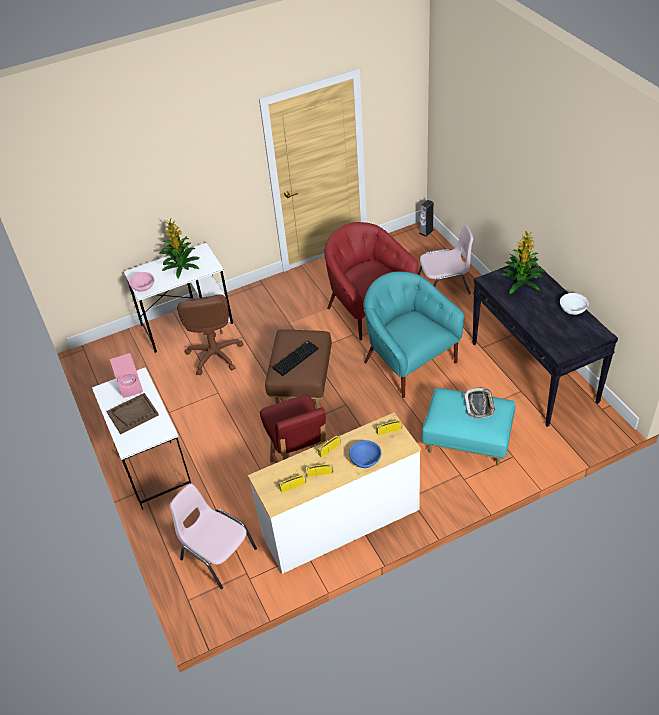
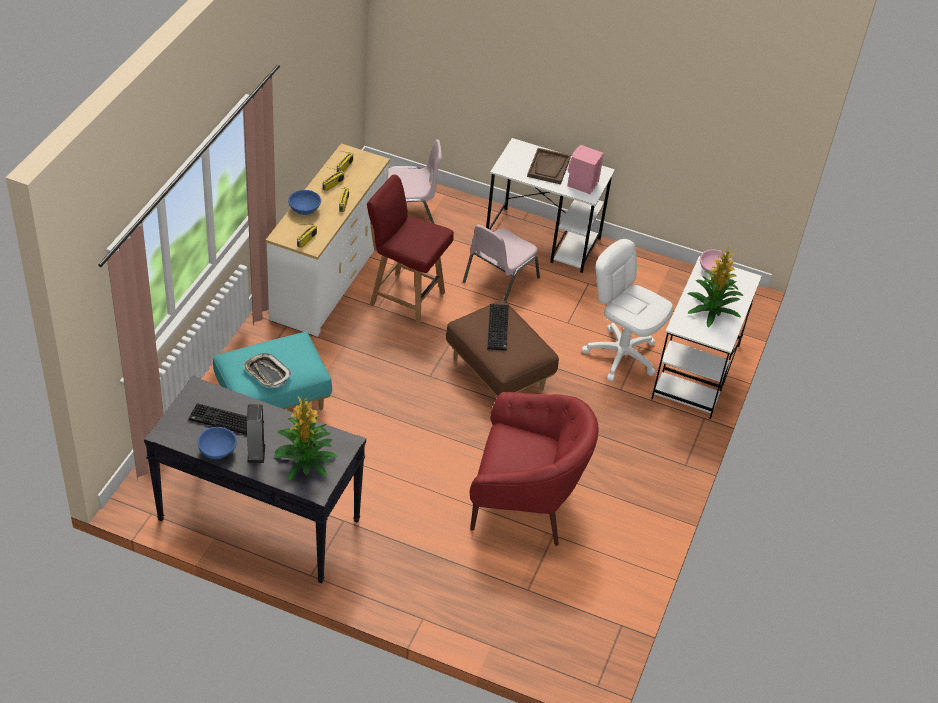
camera: 130 degrees right, 0 degrees up
(214, 355) = (621, 355): brown office chair -> white office chair
(409, 362) = (410, 456): turquoise armchair -> none
(426, 231) = (579, 675): speaker -> speaker (256, 453)
(444, 285) = (467, 590): pink chair -> pink chair (499, 280)
(556, 324) = (225, 422): none -> keyboard
(573, 310) = (217, 451): white bowl -> blue bowl

